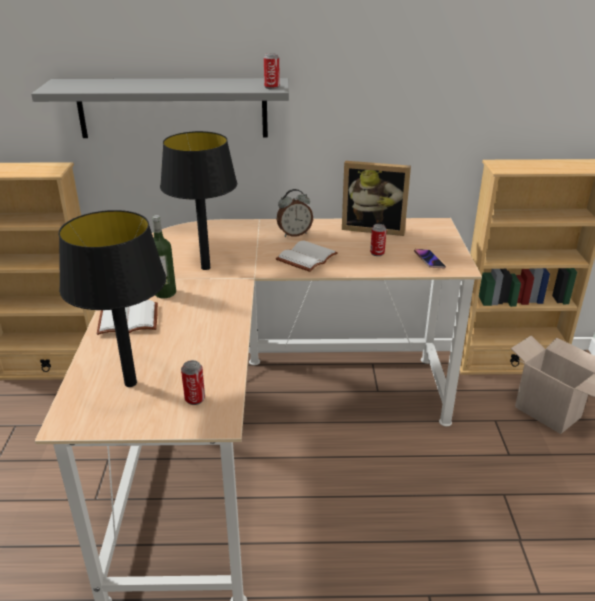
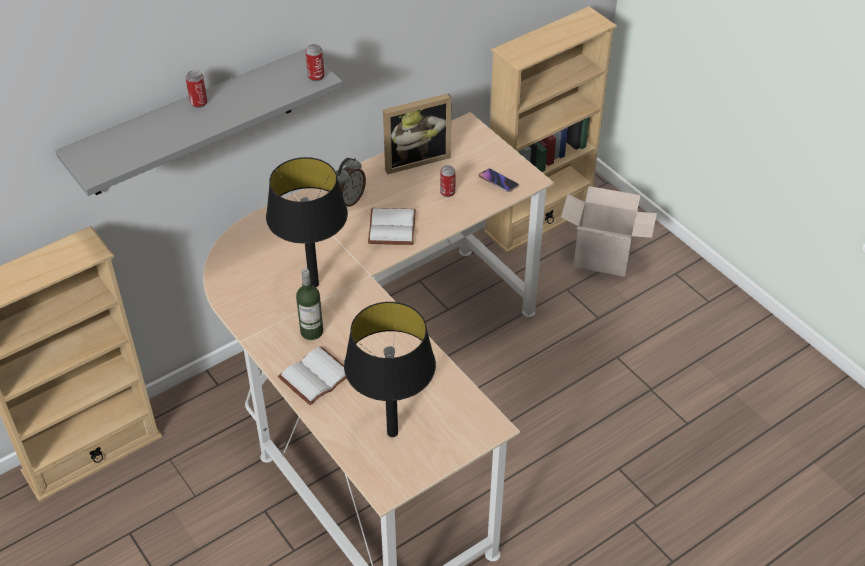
camera: 35 degrees left, 15 degrees up
(195, 399) = (455, 419): can -> can (198, 103)

